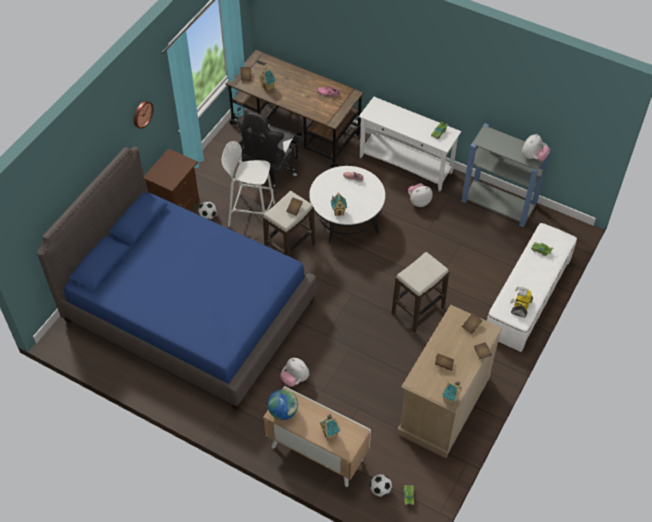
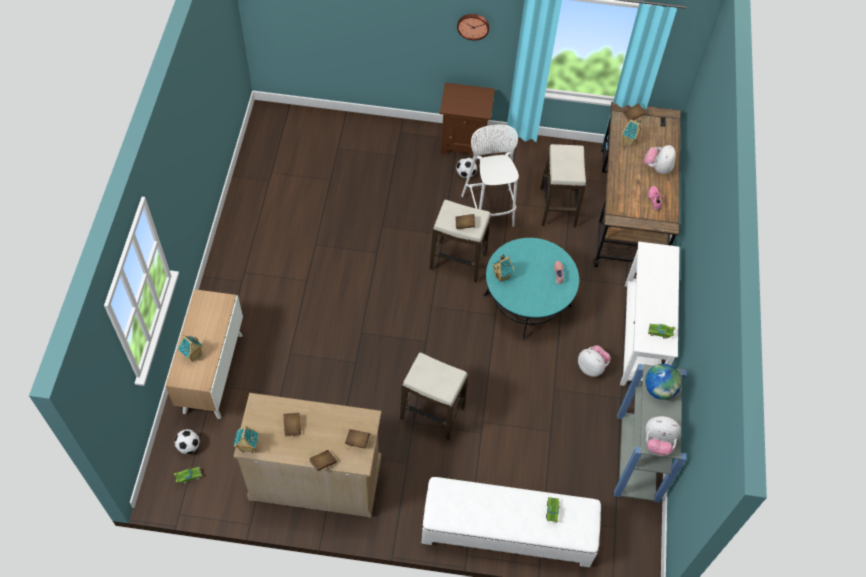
camera: 65 degrees right, 5 degrees up
(189, 310) = (340, 202): blue bed -> none
(271, 170) = (557, 207): black office chair -> stool
(283, 411) = (206, 304): globe -> globe (659, 389)
(295, 379) = (294, 323): plush toy -> plush toy (657, 168)
(346, 219) = (527, 301): white coffee table -> turquoise coffee table
(521, 306) = (455, 510): toy robot -> none

